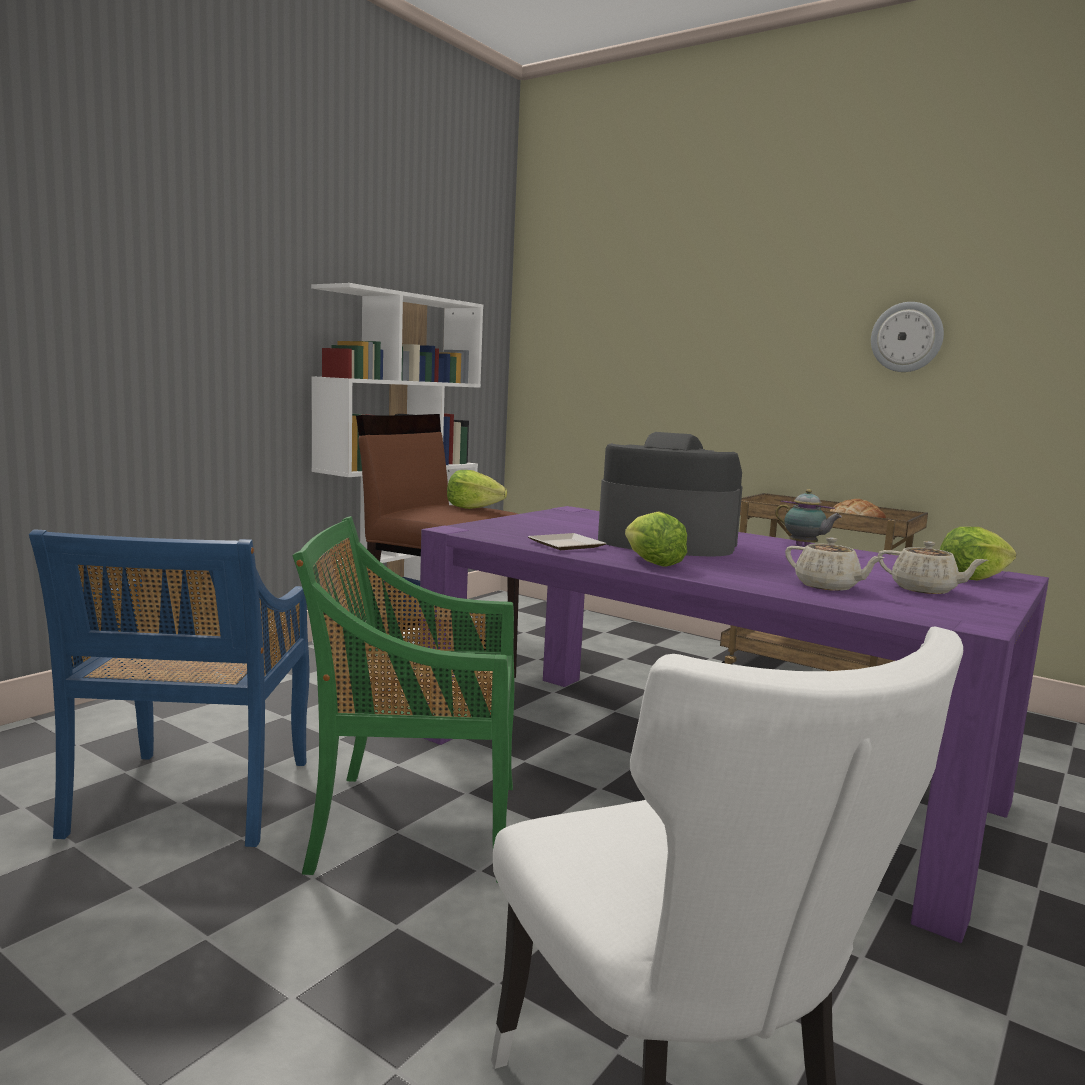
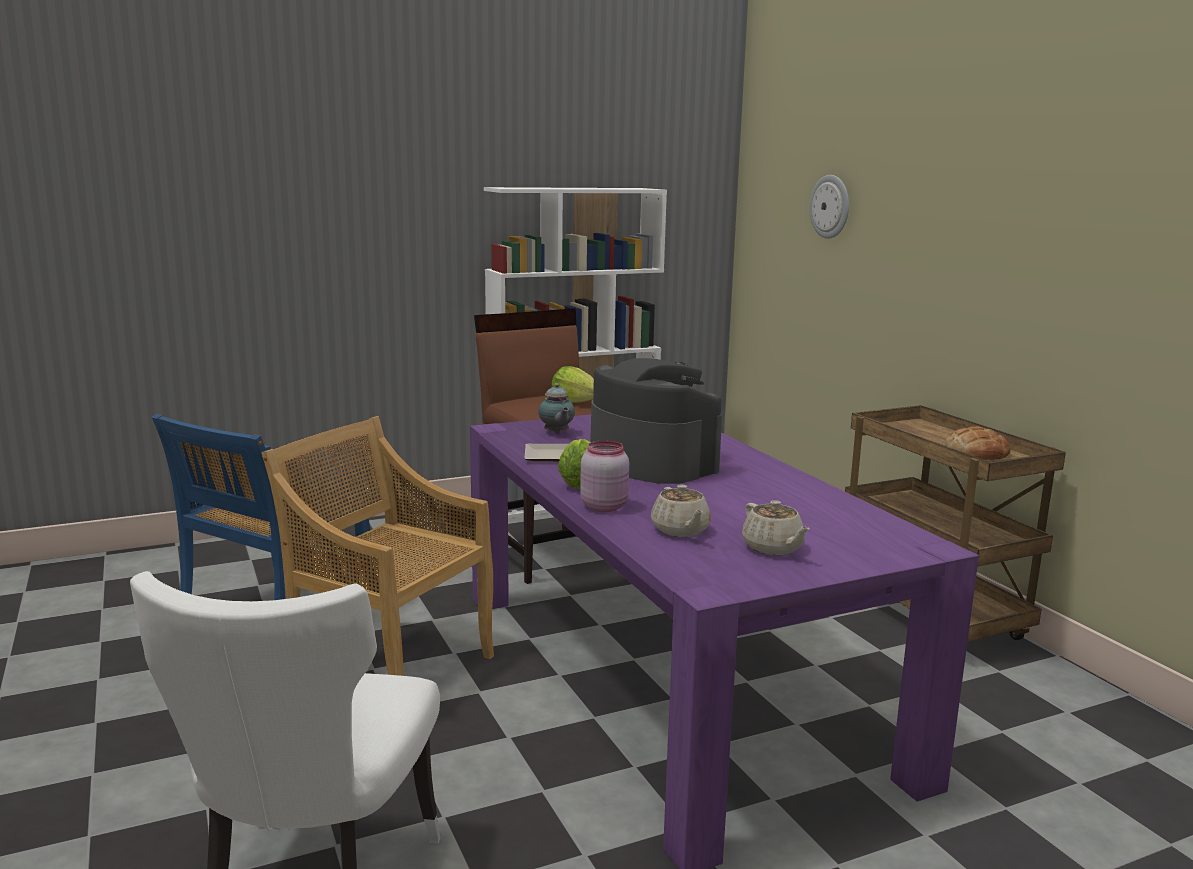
camera: 30 degrees right, 5 degrees up
(413, 825) = (388, 667): green chair -> beige chair
(719, 576) = (604, 506): none -> pink jar
(804, 546) = (790, 482): teapot -> teapot (556, 433)
(907, 337) = (1062, 238): wall clock -> wall clock (830, 206)
(972, 578) = (874, 542): lettuce -> none

